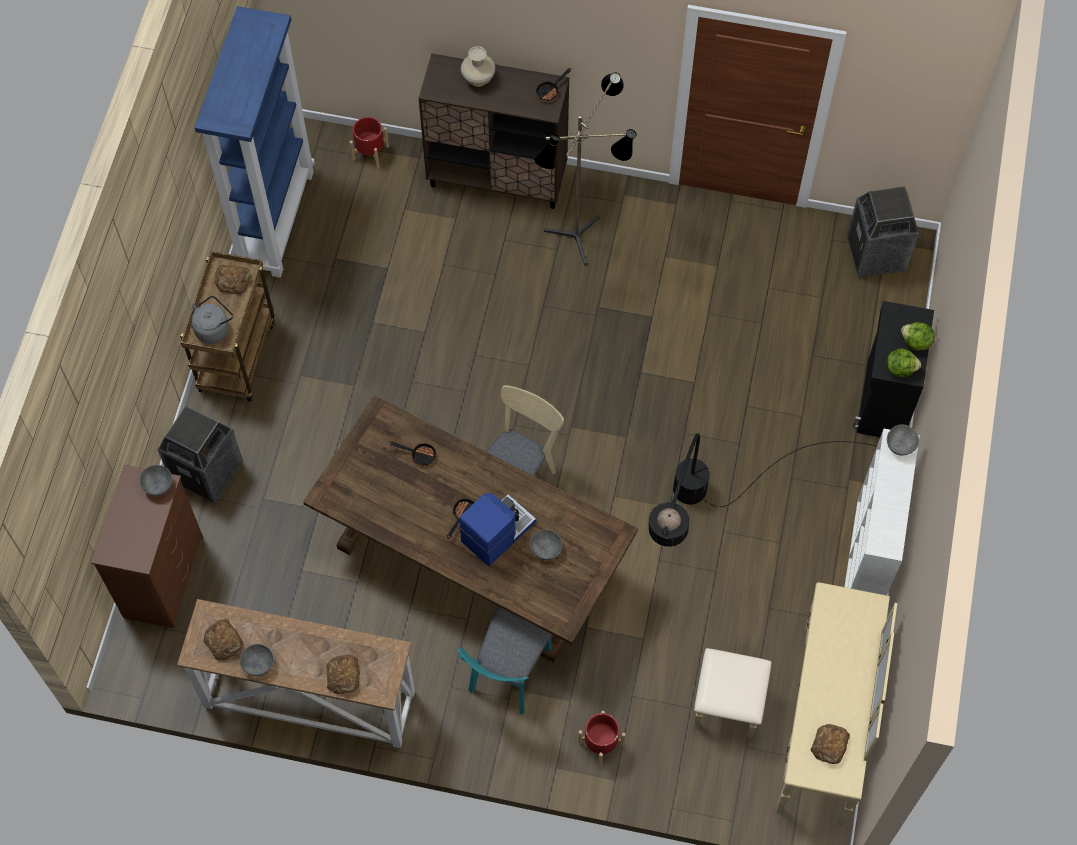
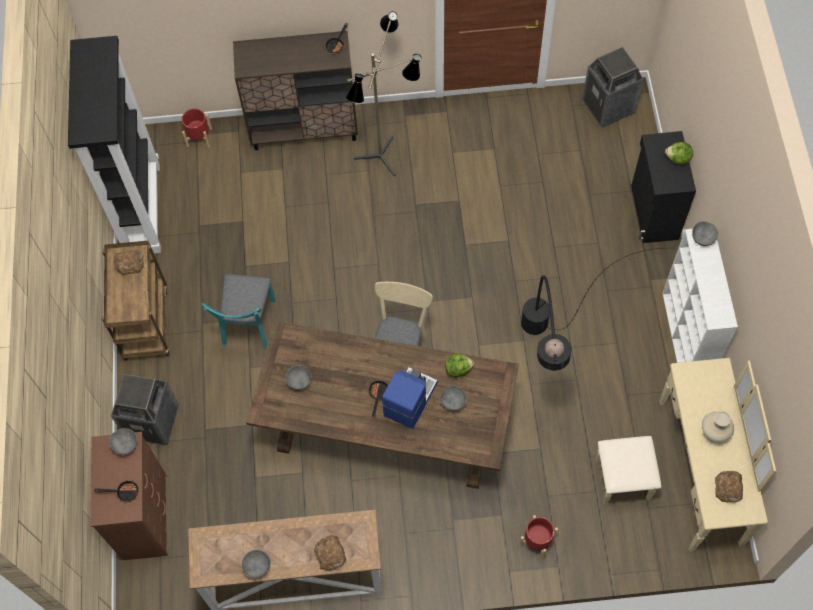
camera: 15 degrees left, 0 degrees up
(214, 328) = (127, 305): grey kettle -> none
(224, 641) = (222, 556): bread -> none
(276, 219) = (141, 208): blue bookcase -> black bookcase
(378, 474) = (299, 382): none -> grey bowl
(419, 455) = (327, 357): frying pan -> frying pan (124, 492)
(479, 79) = (277, 51): beige vase -> beige vase (714, 432)
(507, 677) = (446, 512): turquoise chair -> turquoise chair (248, 327)
(900, 368) = (673, 182): lettuce -> lettuce (458, 369)

